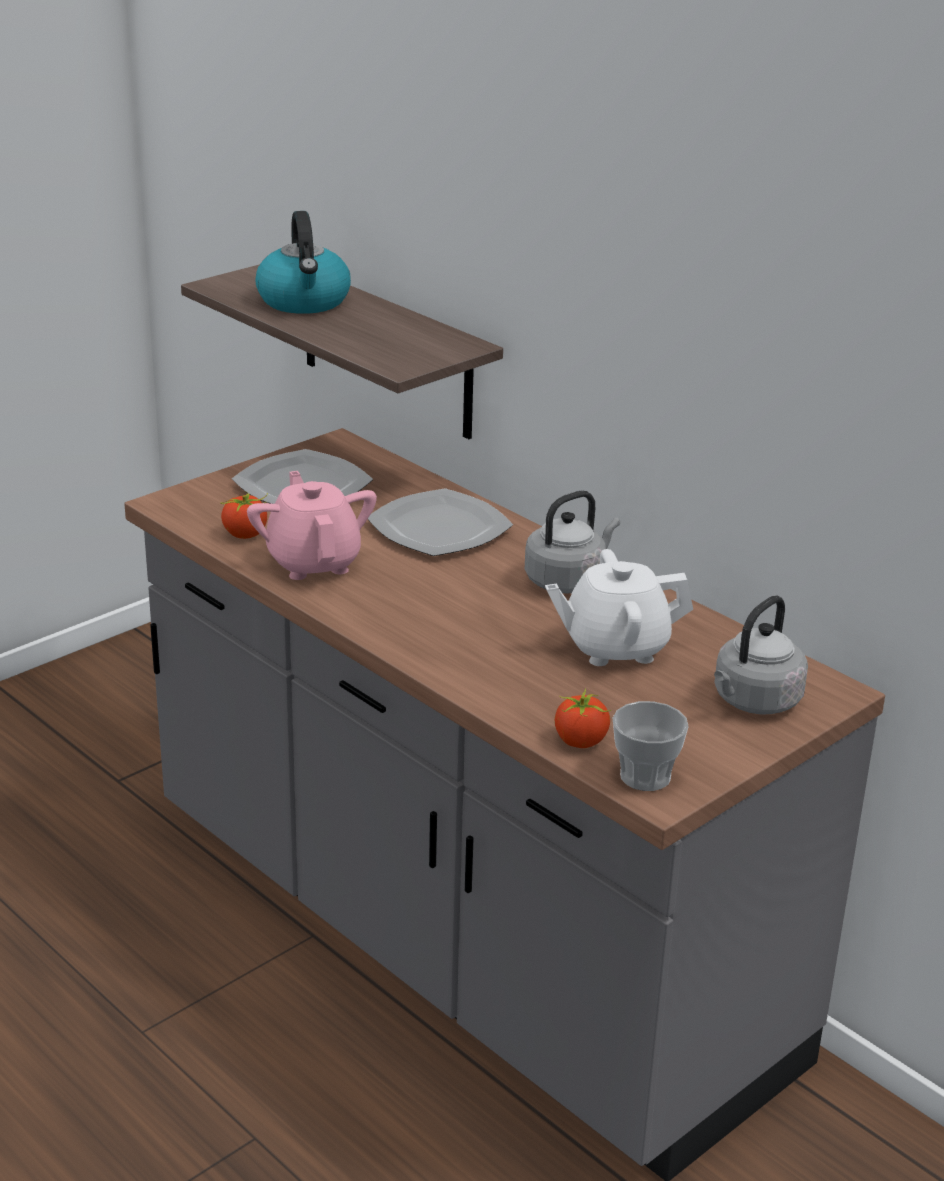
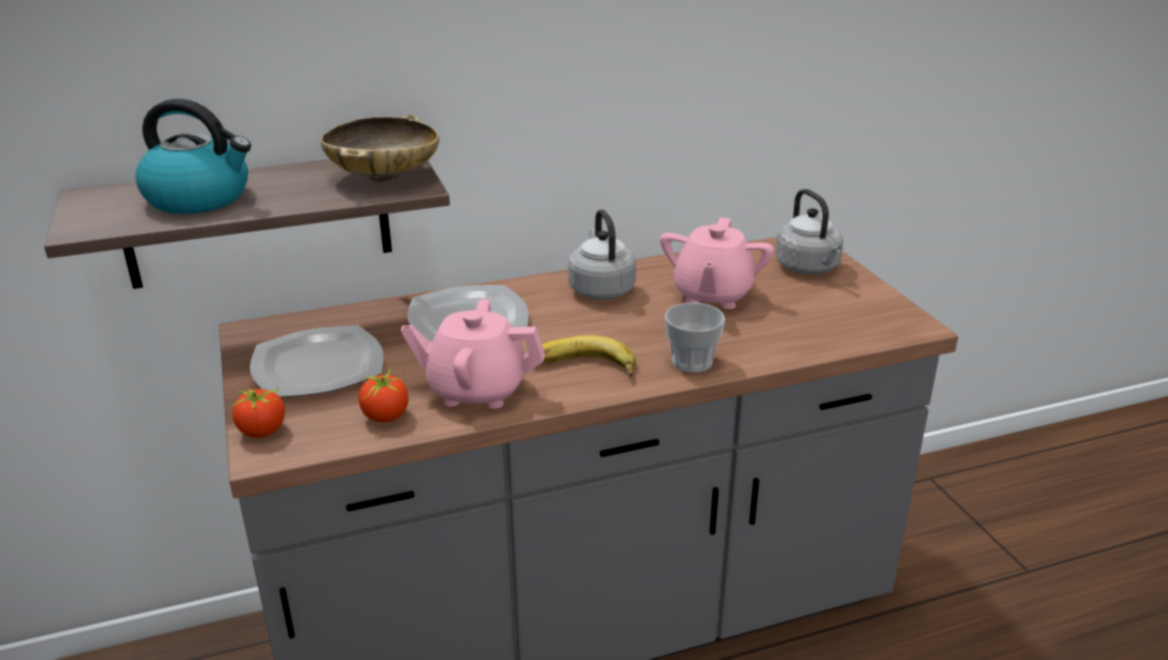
camera: 65 degrees left, 0 degrees up
(391, 604) = (583, 368): none -> banana
(411, 350) = (384, 177): none -> beige bowl
(581, 742) = (838, 337): tomato -> tomato (263, 431)
(615, 647) = (712, 295): white teapot -> pink teapot
(645, 776) = (892, 325): cup -> cup (692, 362)

